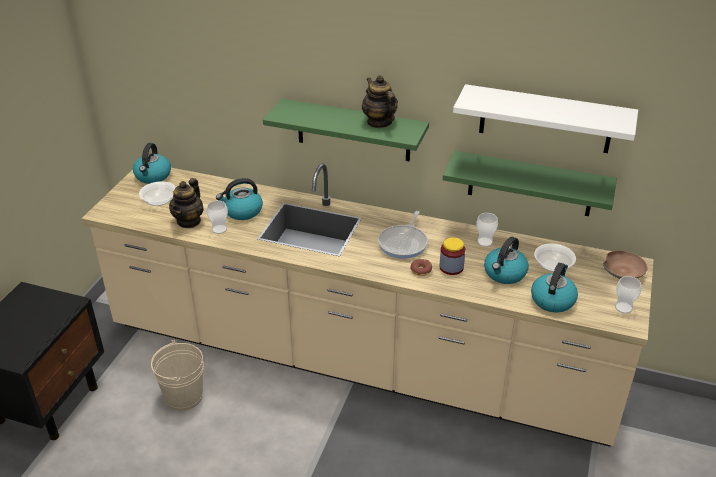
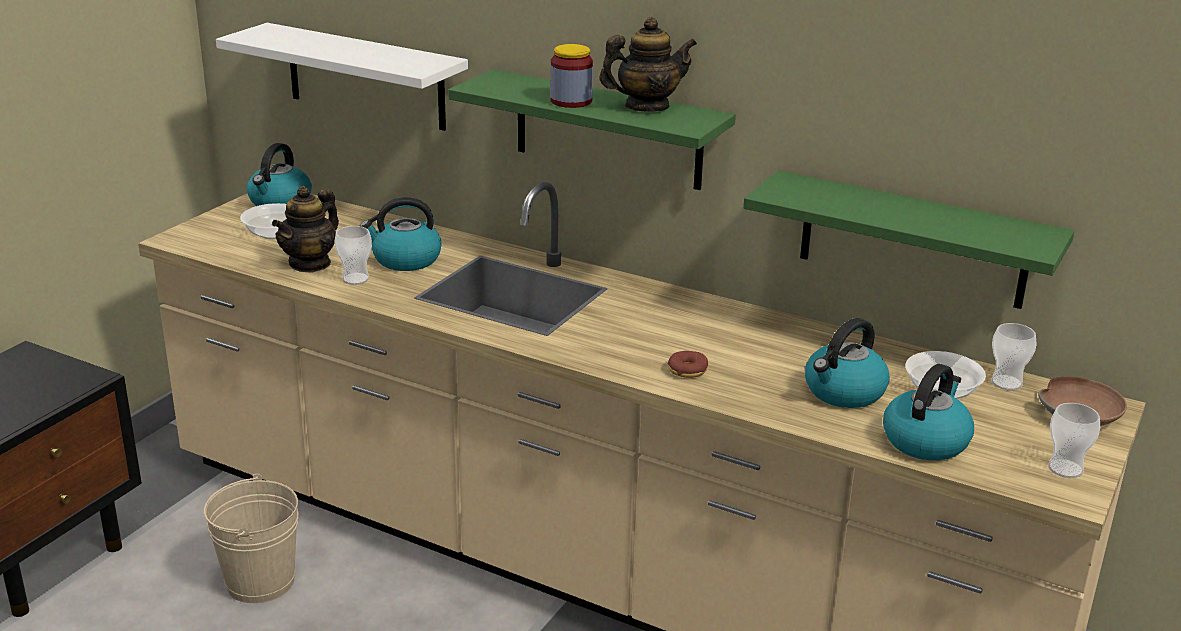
camera: 10 degrees right, 10 degrees down
(379, 122) = (646, 107): teapot -> teapot turned 90 degrees clockwise
(404, 243) = (670, 330): frying pan -> none
(451, 267) = (745, 372): jar -> jar (571, 101)
(485, 242) = (821, 344): cup -> cup (1006, 383)
(545, 119) = (942, 109): white shelf -> white shelf (365, 77)

